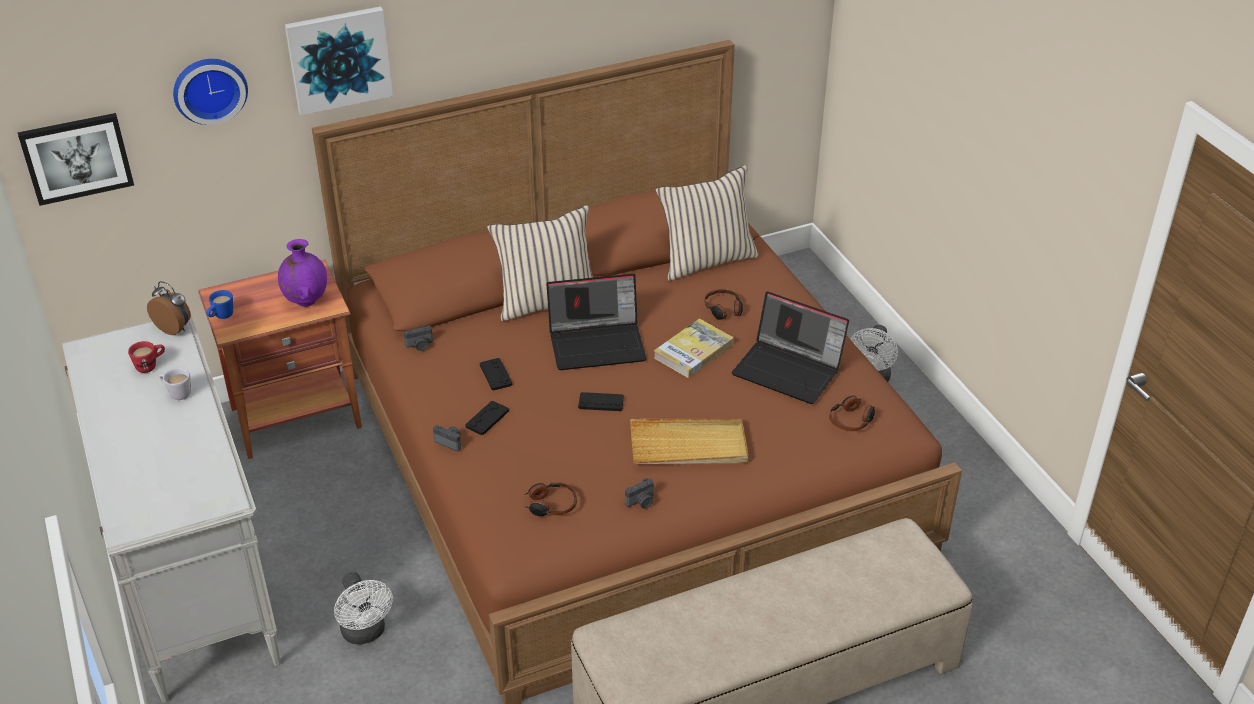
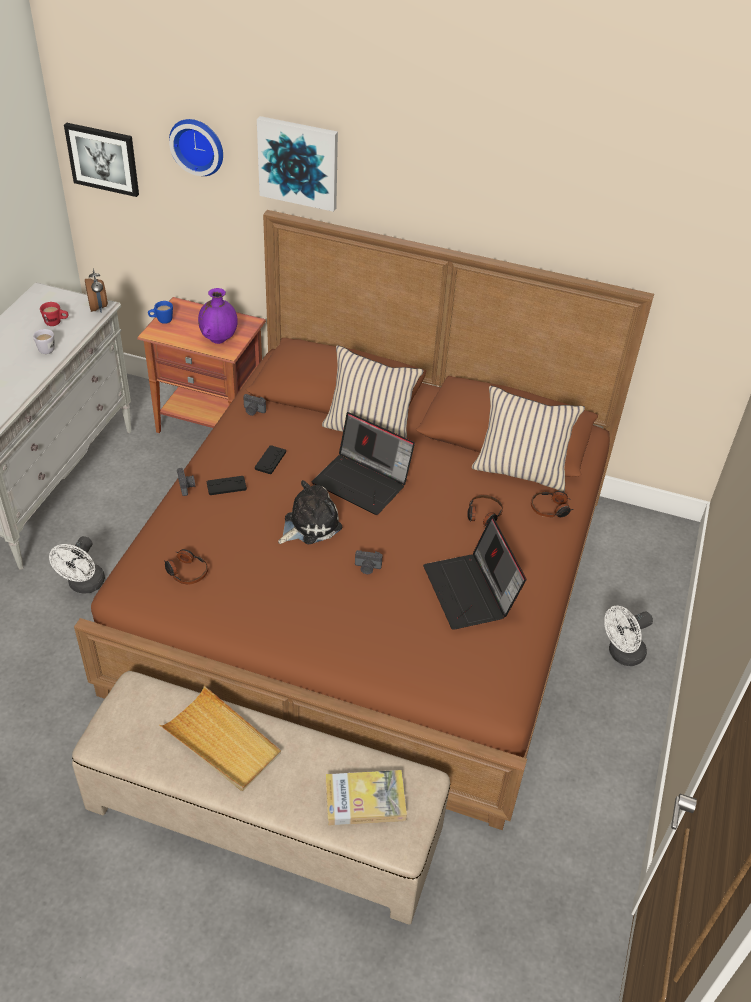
camera: 40 degrees right, 5 degrees up
(601, 402) = (309, 524): black game controller -> plush toy
(641, 502) = (243, 612): camera -> camera (367, 568)
(688, 446) = (324, 596): beige tray -> beige tray (222, 742)
(693, 351) = (420, 531): book -> book (365, 800)
(852, 419) = (468, 663): headphones -> headphones (550, 509)

